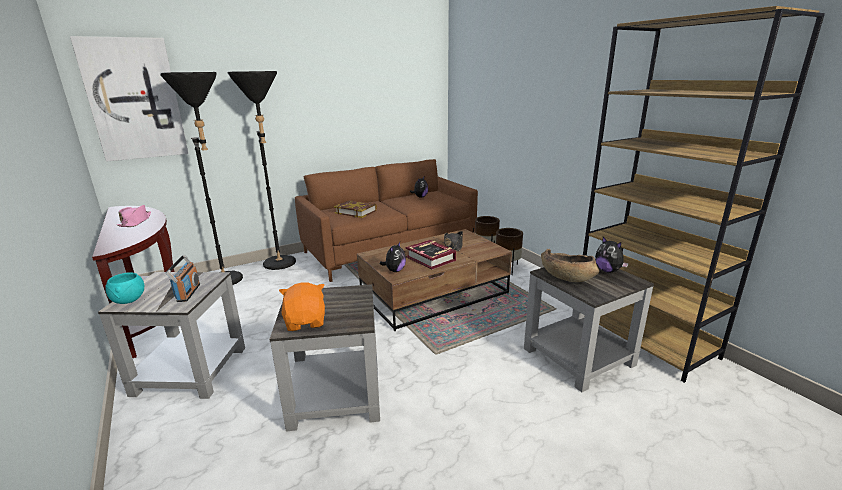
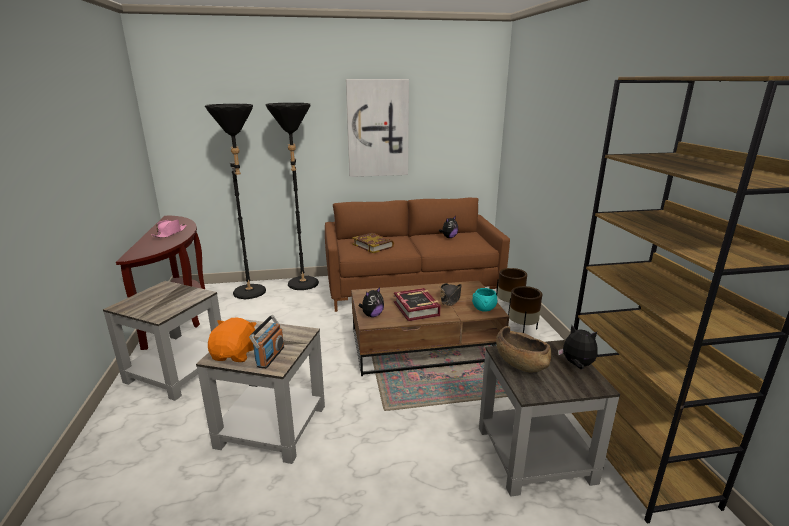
camera: 20 degrees right, 0 degrees up
(130, 301) = (128, 304): turquoise bowl -> turquoise bowl (484, 309)
(134, 100) = (192, 125): picture -> picture (378, 128)
(188, 293) = (172, 305): radio -> radio (270, 356)
(608, 270) = (577, 365): plush toy -> plush toy turned 135 degrees clockwise

